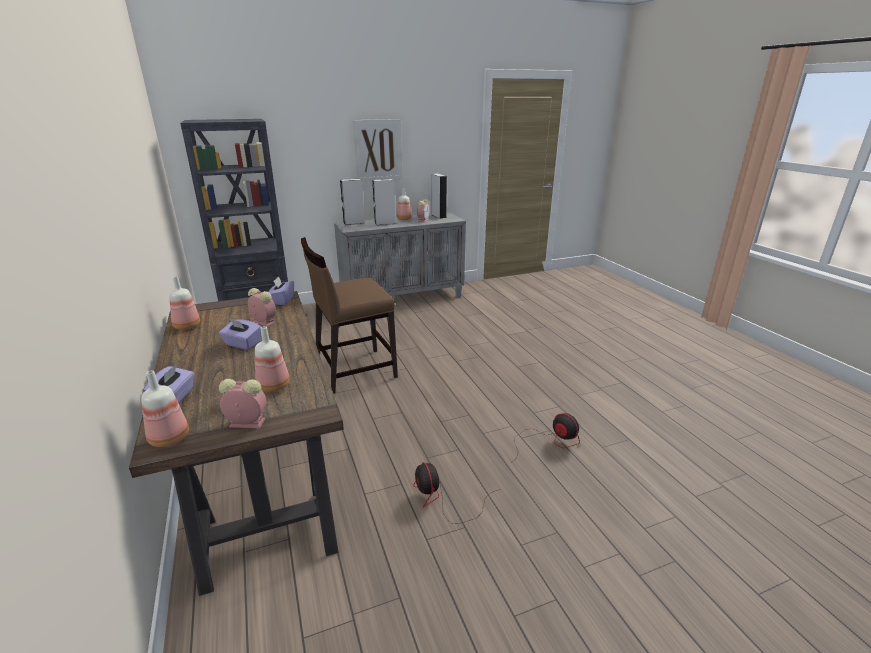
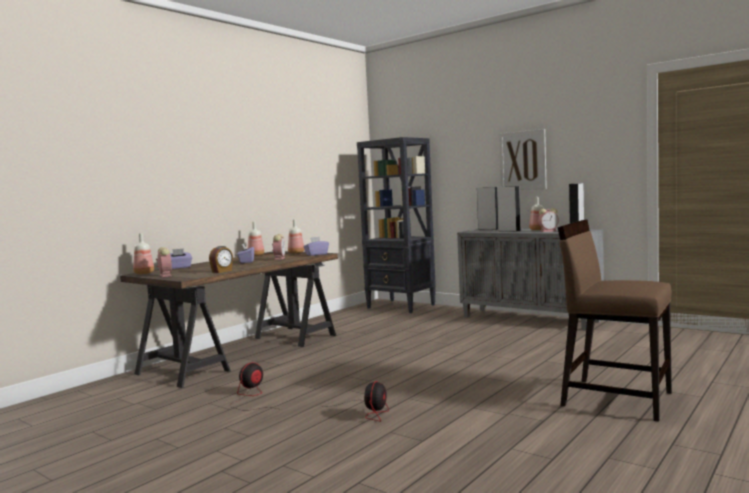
camera: 60 degrees right, 20 degrees down
(274, 386) = (204, 271): bottle -> bottle (296, 253)
(305, 375) = (222, 271): none -> alarm clock
(354, 370) = (378, 340): brown chair -> brown chair (615, 398)

